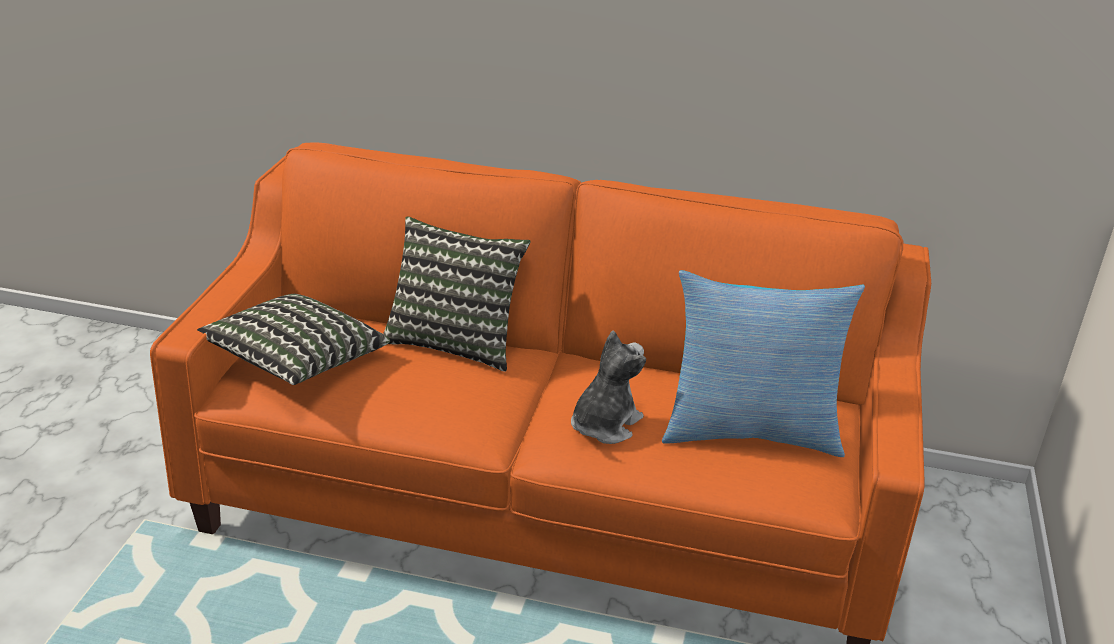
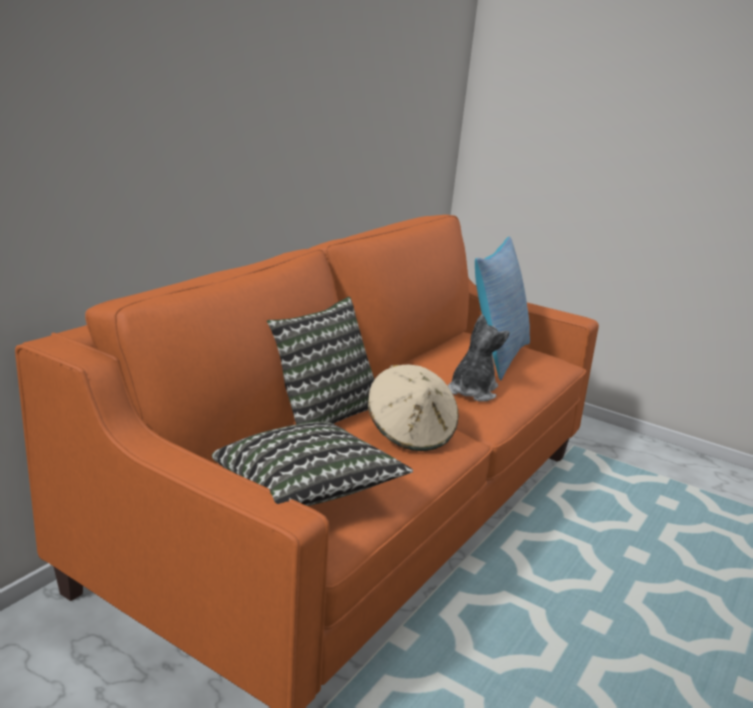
camera: 70 degrees left, 10 degrees down
(451, 398) = (410, 433): none -> beige hat
(603, 425) = (472, 391): plush toy -> plush toy turned 60 degrees clockwise

